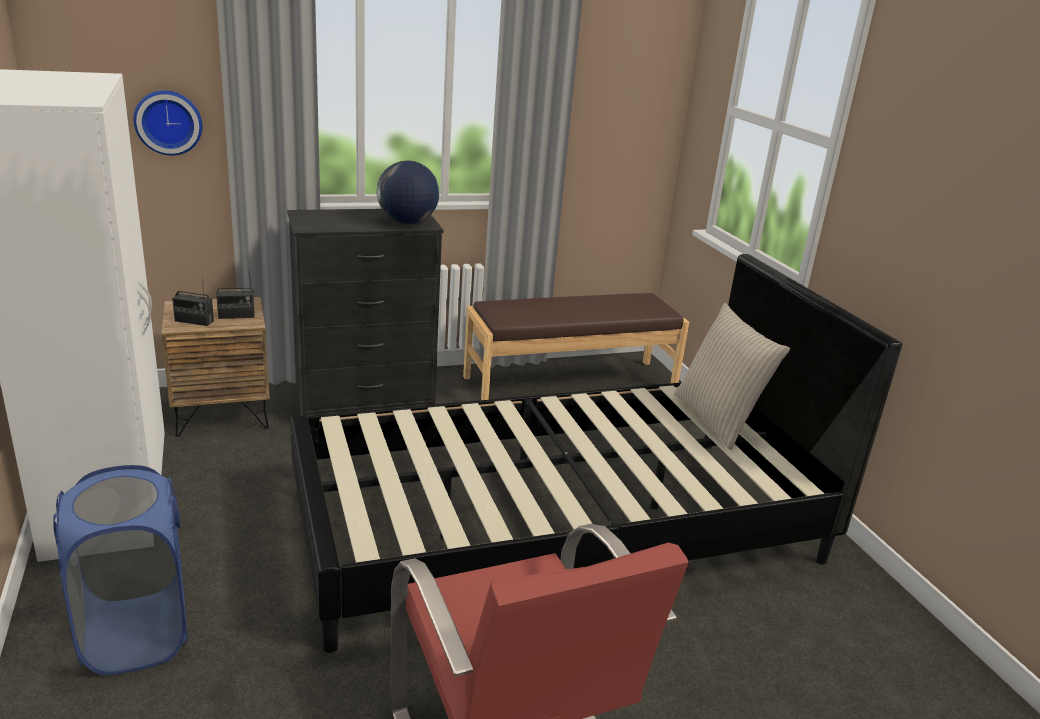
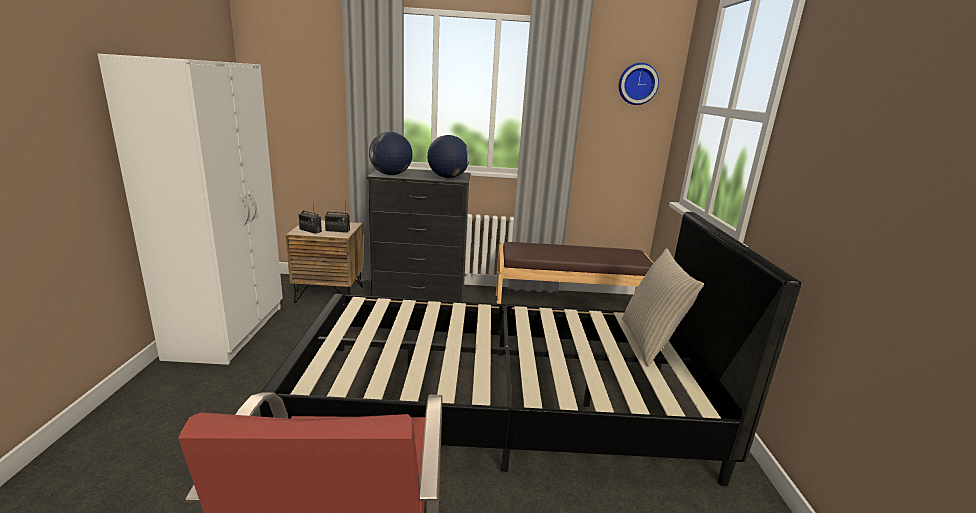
camera: 20 degrees right, 5 degrees down
(136, 633) = (171, 417): blue laundry basket -> none
(168, 122) = (317, 109): wall clock -> wall clock (637, 84)
(324, 225) = (391, 174): none -> globe

